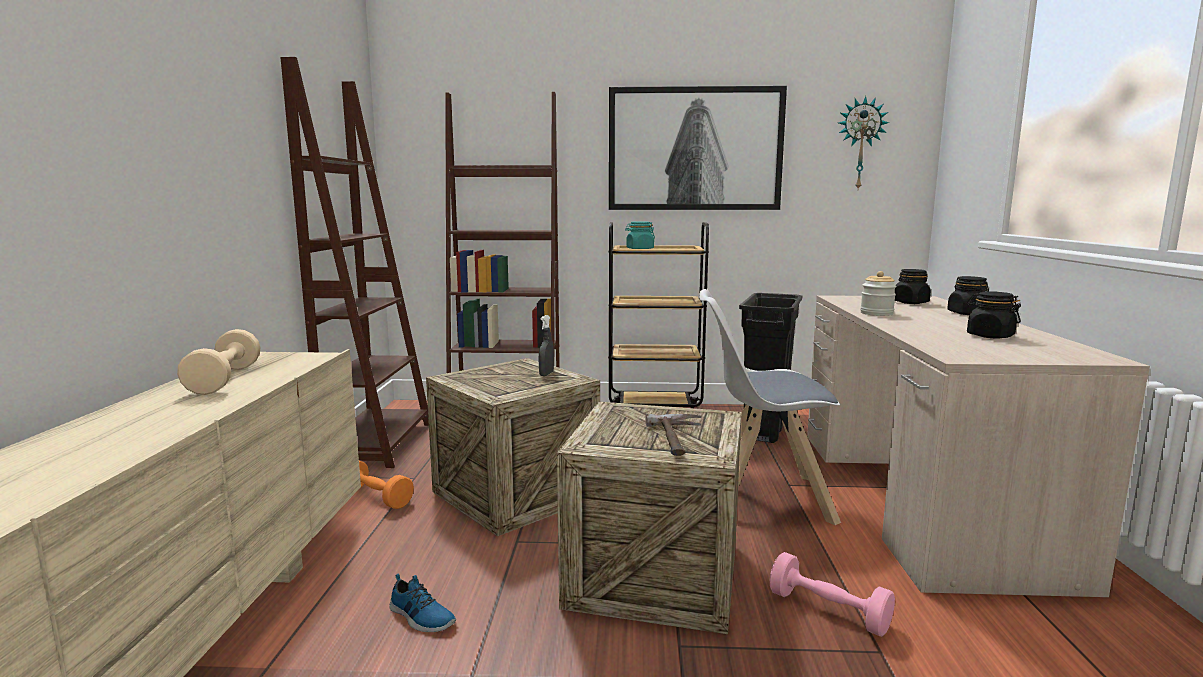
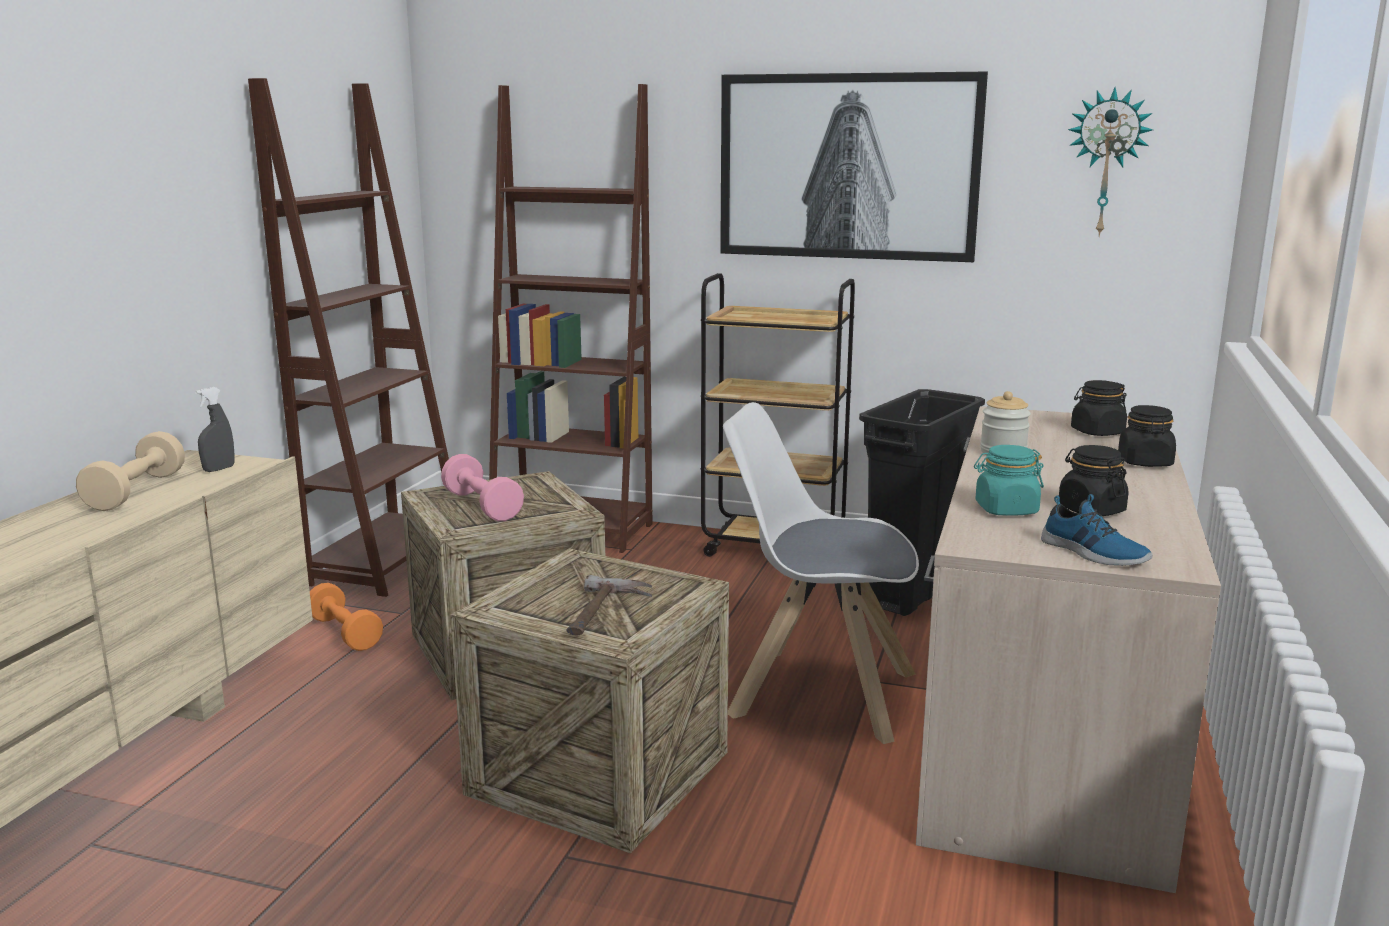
camera: 15 degrees right, 5 degrees up
(421, 617) = (313, 780): shoe -> shoe (1092, 553)
(546, 374) = (546, 500): grey spray bottle -> grey spray bottle (219, 469)
(639, 249) = (754, 316): turquoise jar -> turquoise jar (1005, 510)
(828, 611) = (774, 848): pink dumbbell -> pink dumbbell (482, 506)

